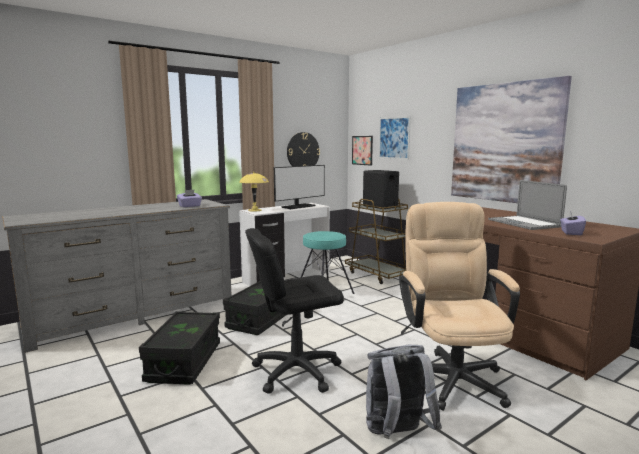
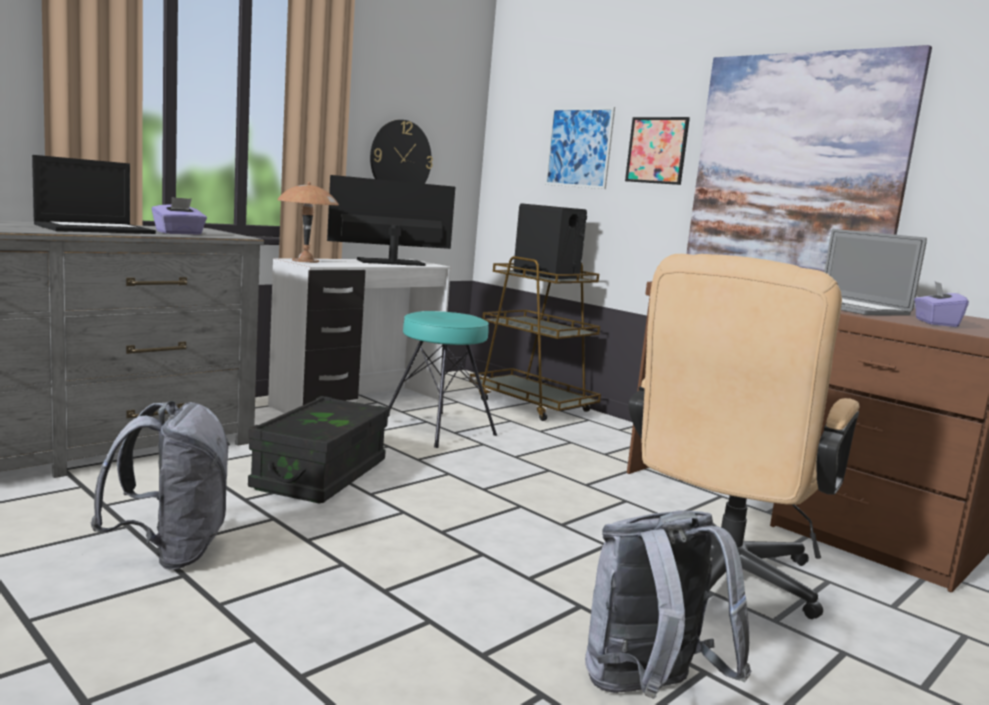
camera: 10 degrees left, 0 degrees up
(152, 208) = (95, 229): none -> laptop
(184, 362) = (170, 552): black storage box -> grey backpack
(254, 210) = (305, 261): yellow table lamp -> brown table lamp
(296, 371) = (416, 573): black office chair -> none
(298, 206) = (391, 262): monitor -> monitor turned 150 degrees counterclockwise
(362, 150) = (512, 169): picture -> picture (657, 150)
(451, 375) = (717, 582): beige office chair -> beige office chair turned 135 degrees counterclockwise

